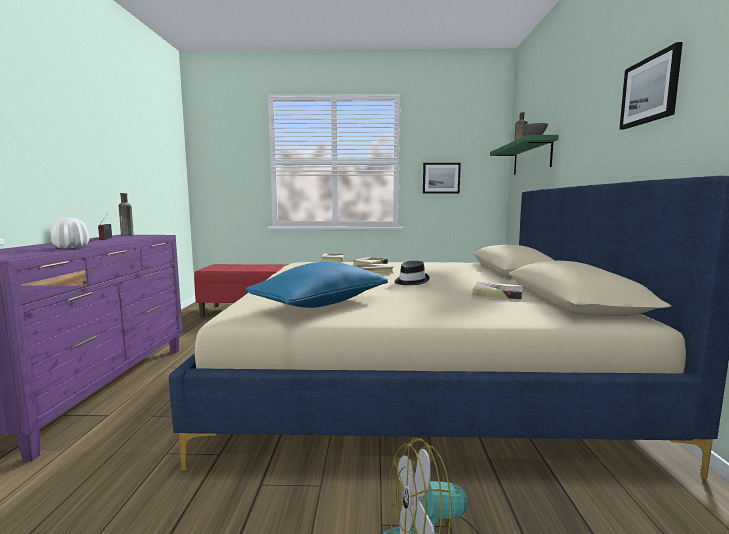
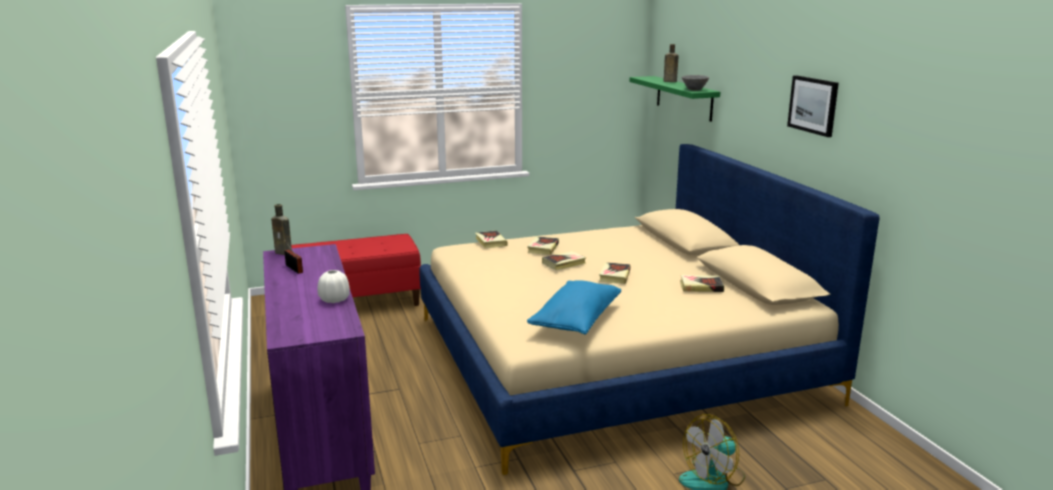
camera: 20 degrees left, 10 degrees up
(410, 281) = (614, 276): black hat -> book
(441, 178) = (571, 108): picture -> none

